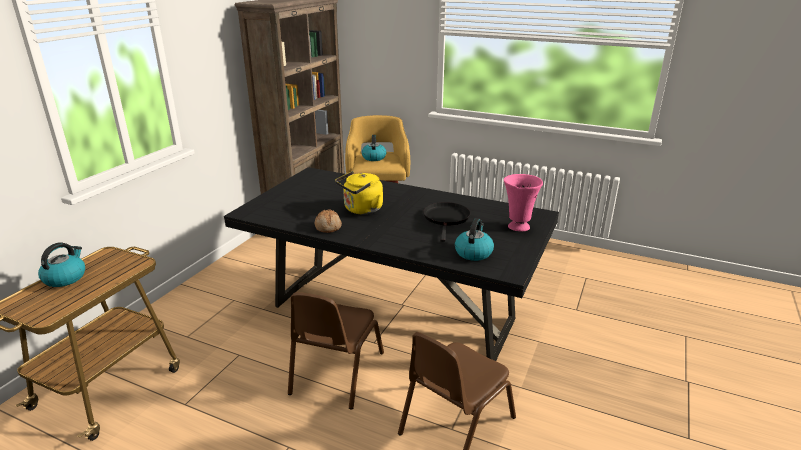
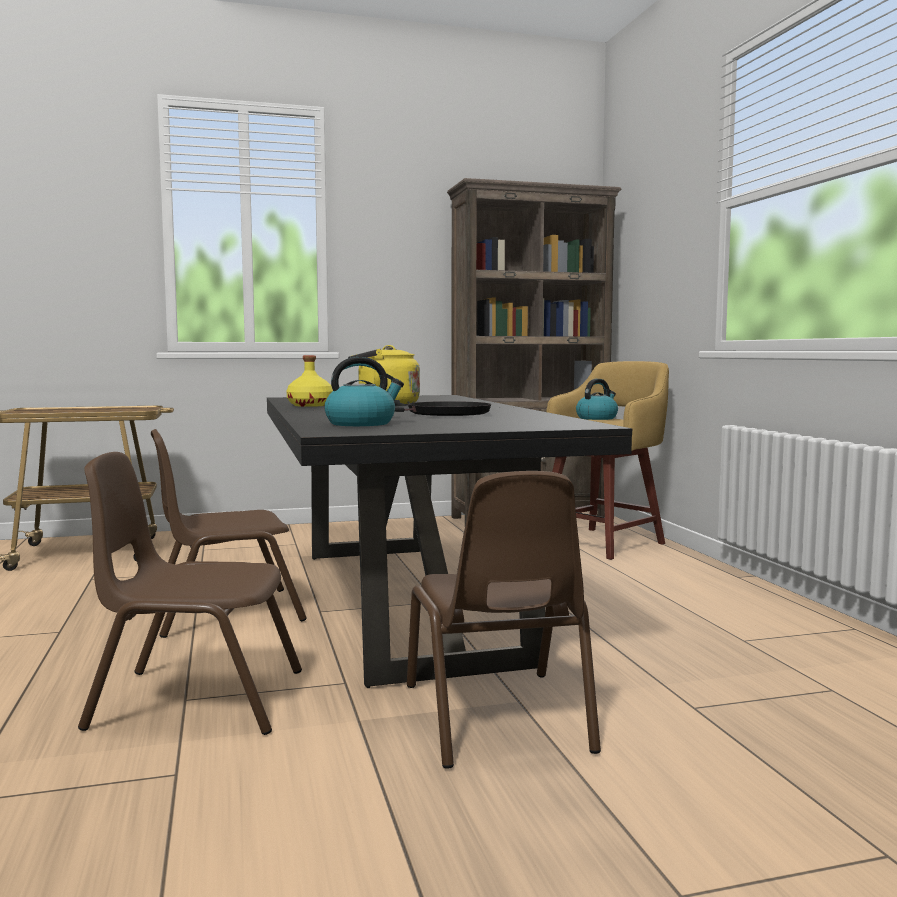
camera: 50 degrees right, 20 degrees down
(65, 278) = (86, 407): kettle -> none
(328, 226) = (310, 405): bread -> yellow bottle
(517, 227) = (503, 424): pink vase -> none
(548, 353) = (496, 717): none -> brown chair

